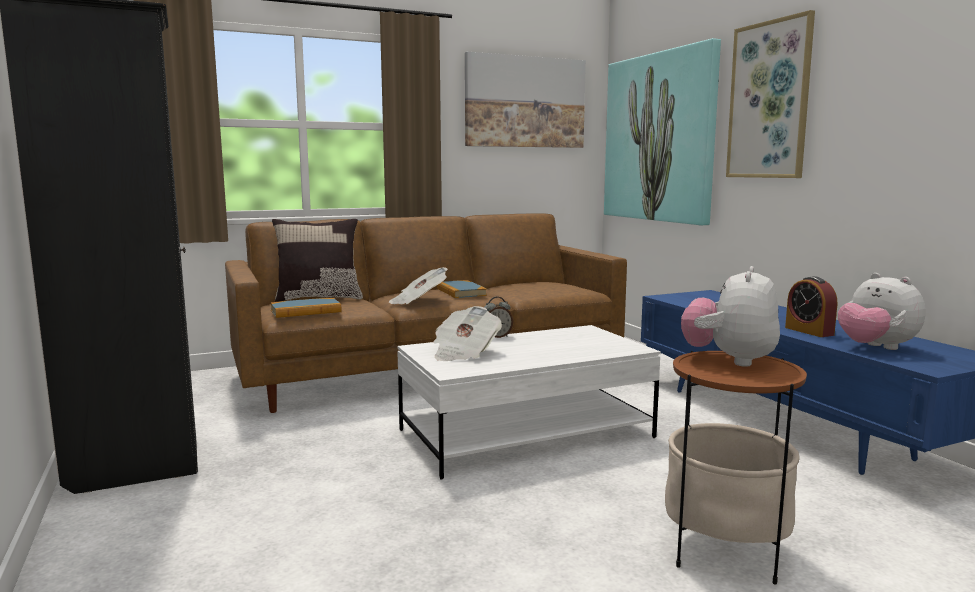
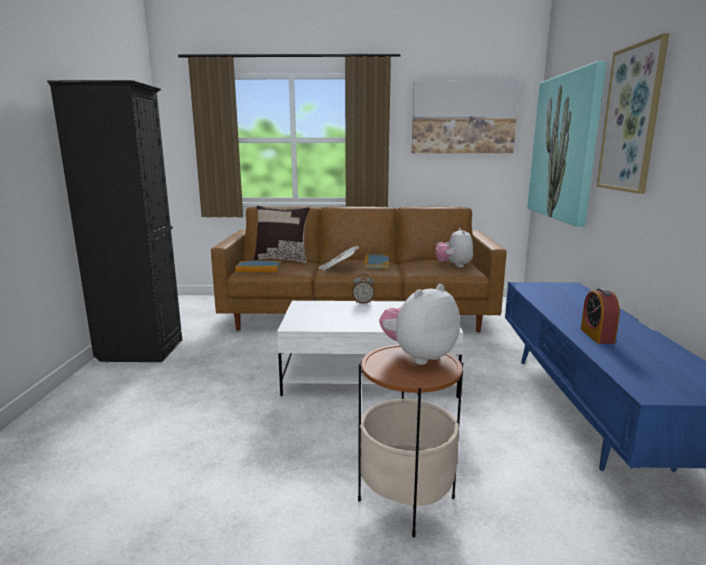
camera: 25 degrees right, 5 degrees up
(464, 353) = (322, 312): newspaper -> none
(876, 348) = (633, 363): plush toy -> plush toy (454, 266)

